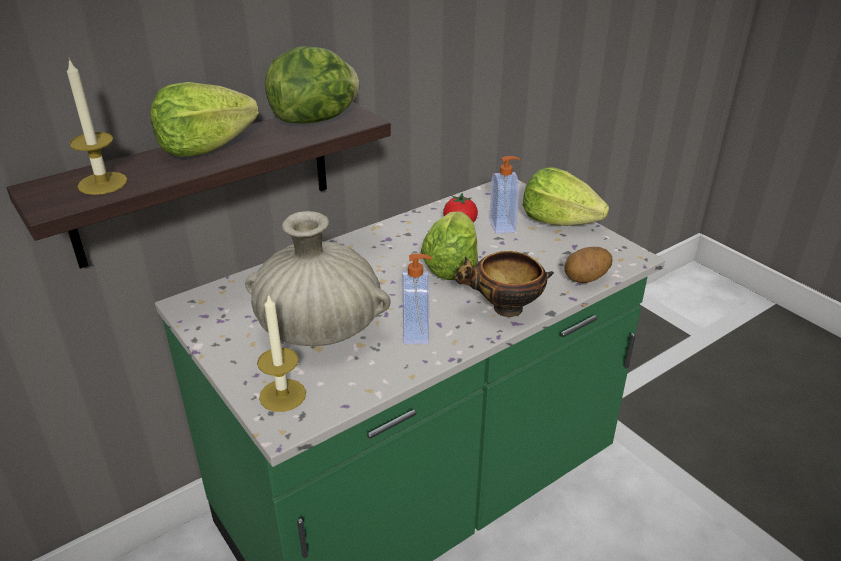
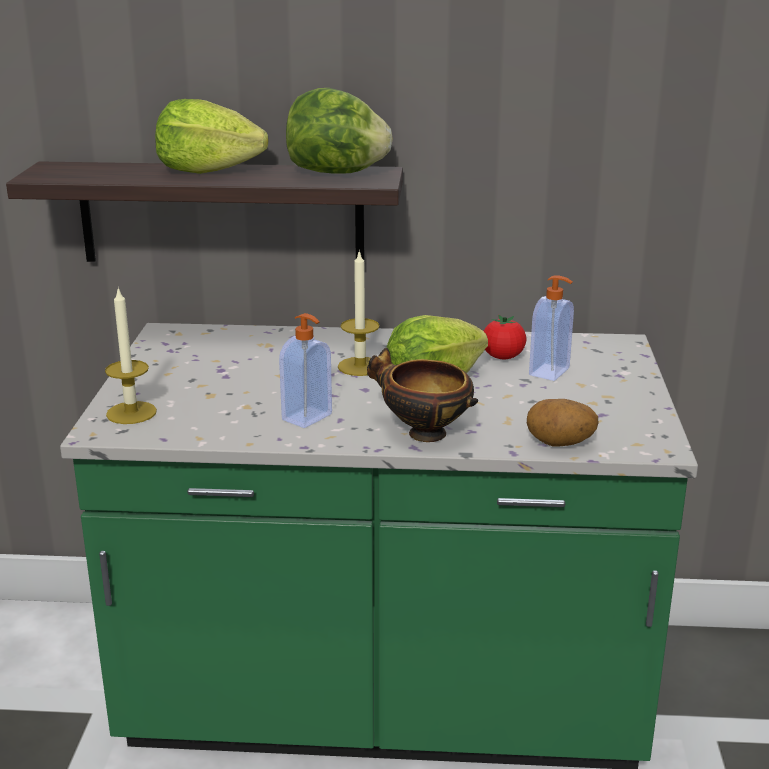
camera: 40 degrees right, 10 degrees down
(102, 183) = (94, 173): candle -> candle (360, 366)
(319, 329) = (233, 384): beige vase -> none
(558, 221) = (626, 388): lettuce -> none

